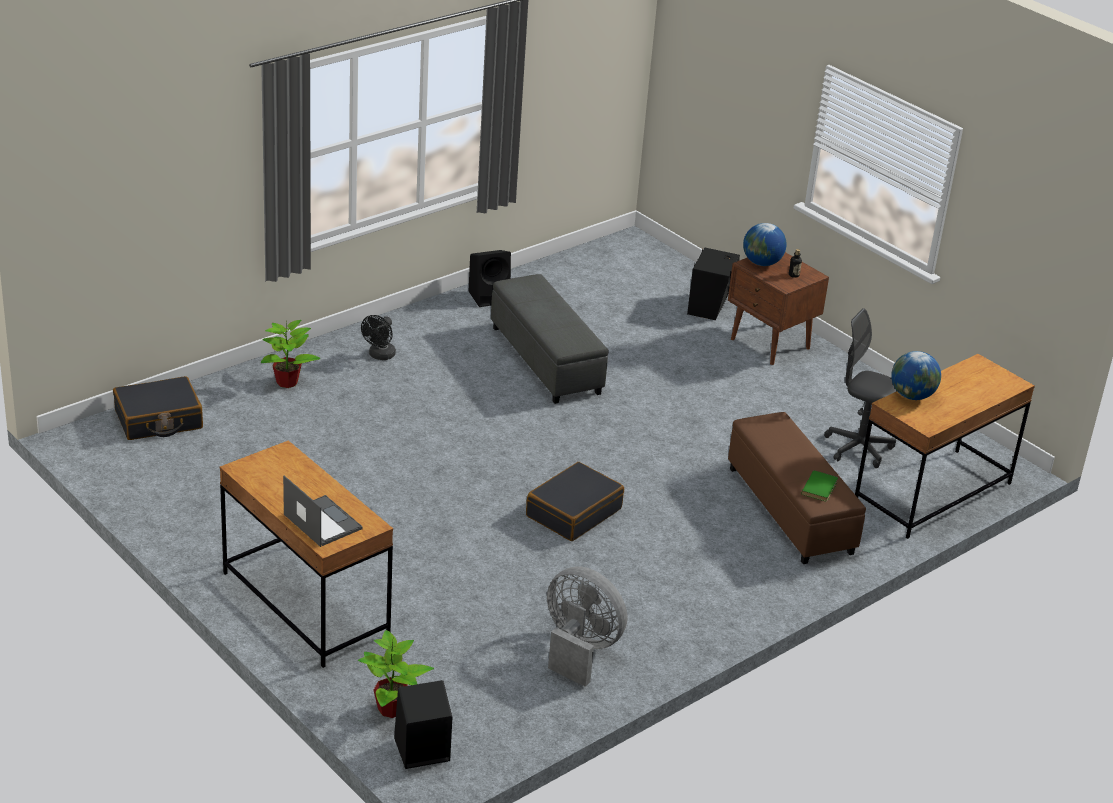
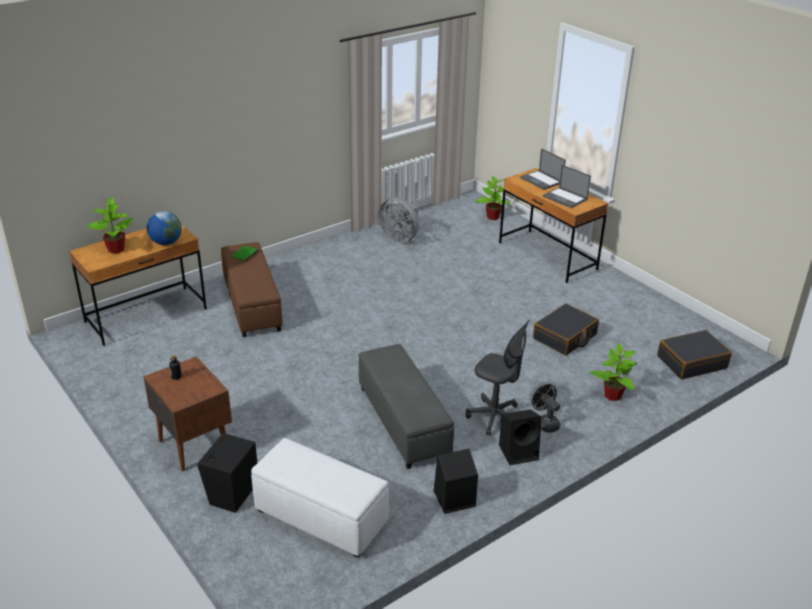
camera: 175 degrees left, 0 degrees up
(291, 478) = (565, 198): none -> laptop
(380, 356) = (545, 423): black fan -> black fan turned 60 degrees counterclockwise
(420, 750) = (477, 204): black speaker -> black speaker (519, 452)
(573, 512) = (395, 302): black suitcase -> black suitcase (565, 337)
(617, 287) = (320, 517): none -> white ottoman
(761, 263) = (199, 390): globe -> none
(858, 448) = (177, 347): grey office chair -> grey office chair (495, 417)
(972, 386) = (116, 249): none -> potted plant

